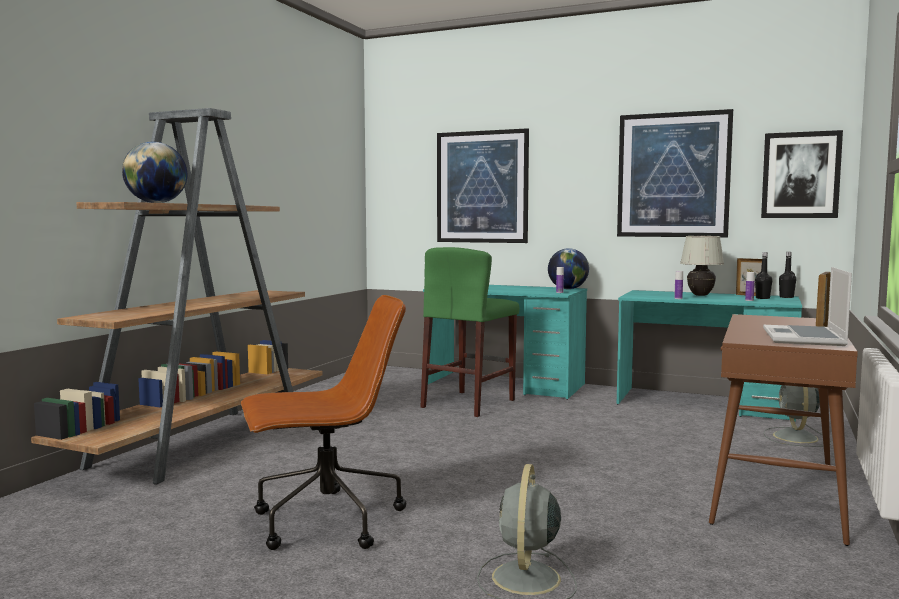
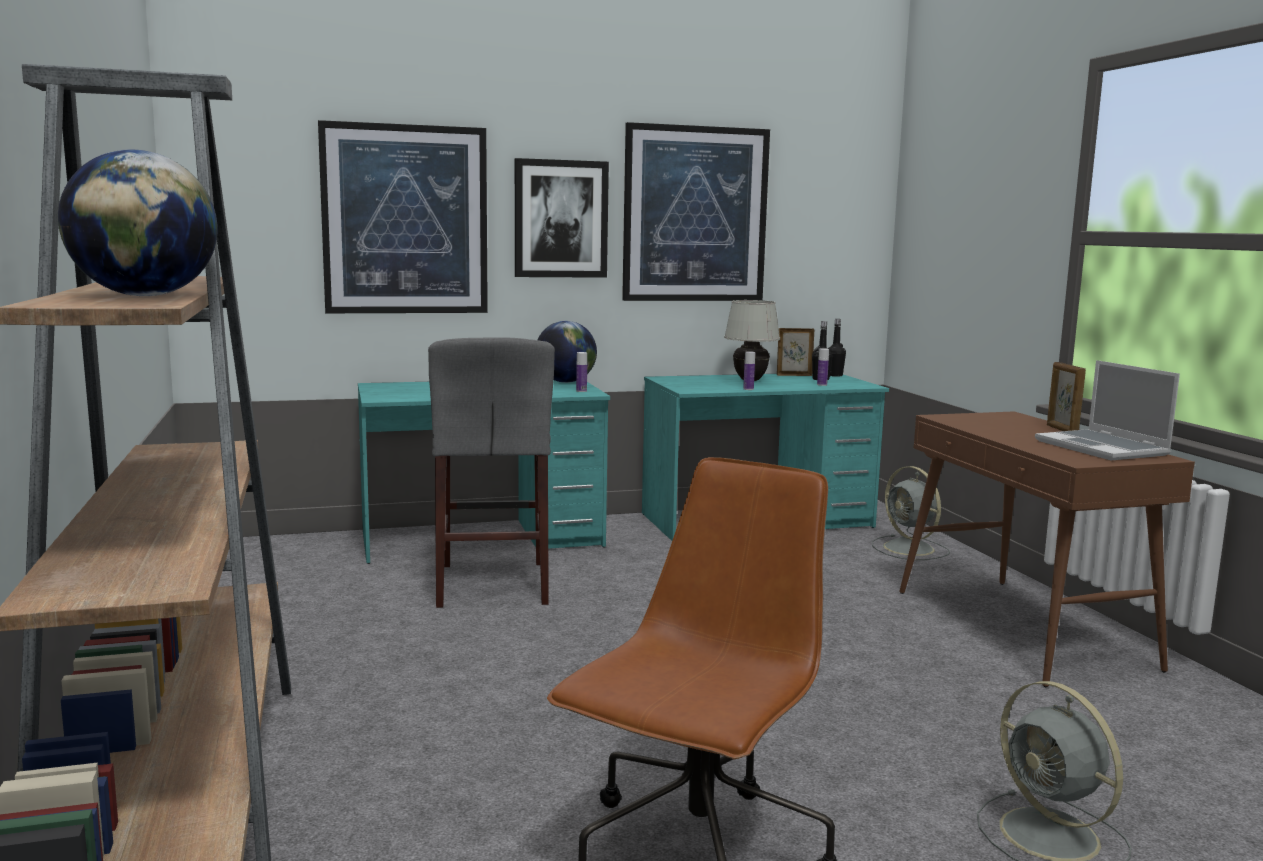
camera: 40 degrees left, 5 degrees up
(469, 403) = (493, 583): green stool -> grey stool
(800, 175) = (839, 221): picture -> picture (561, 219)

